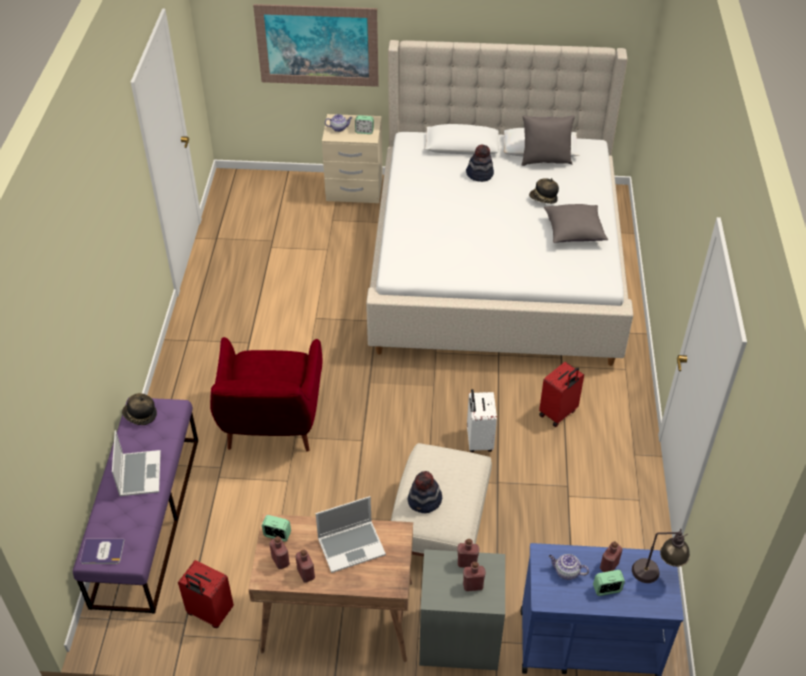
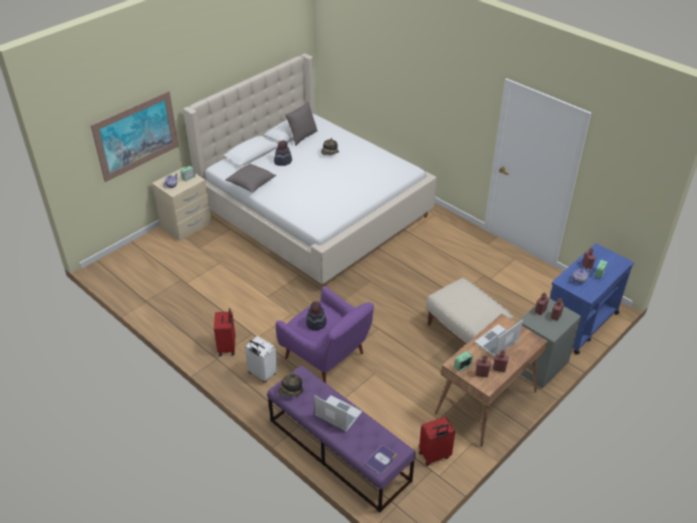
camera: 50 degrees left, 5 degrees down
(271, 425) = (327, 358): red armchair -> purple armchair
(352, 546) = (496, 342): laptop -> laptop turned 150 degrees counterclockwise
(425, 501) = (472, 312): hat -> hat (316, 323)
(478, 440) = (425, 287): white suitcase -> white suitcase (262, 374)
(558, 413) = (437, 251): red suitcase -> red suitcase (227, 347)
(574, 232) = (366, 158): grey pillow -> grey pillow (251, 184)
(656, 574) = (603, 255): table lamp -> none

